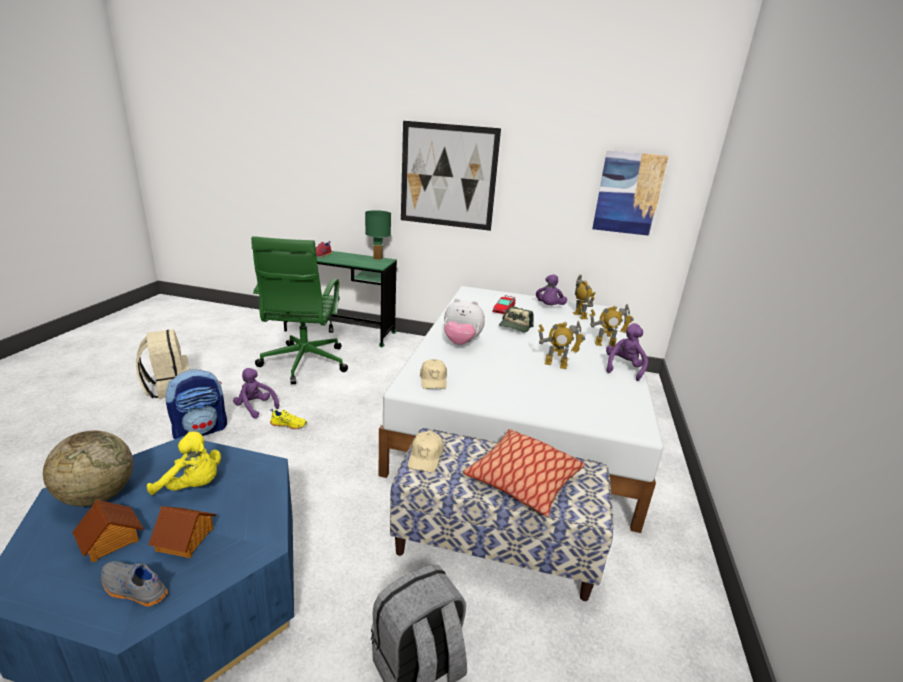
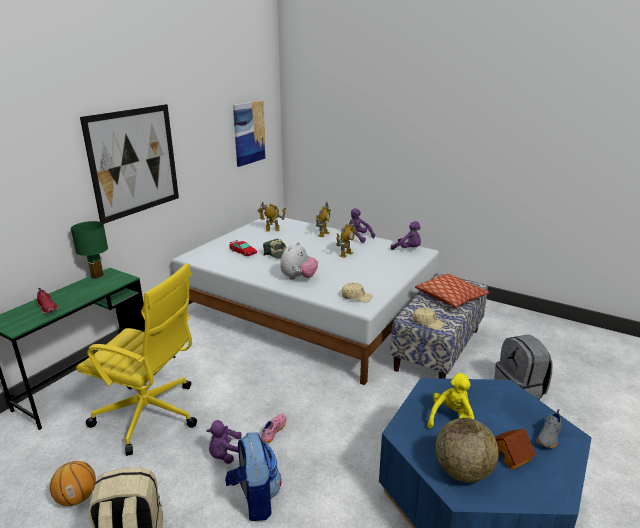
camera: 70 degrees left, 0 degrees up
(186, 539) = (505, 419): toy house -> none
(216, 359) = (77, 497): none -> basketball
(289, 424) = (273, 431): yellow shoe -> pink shoe
(304, 364) = (150, 416): green office chair -> yellow office chair
(549, 307) = (249, 236): purple plush toy -> purple plush toy (408, 249)

